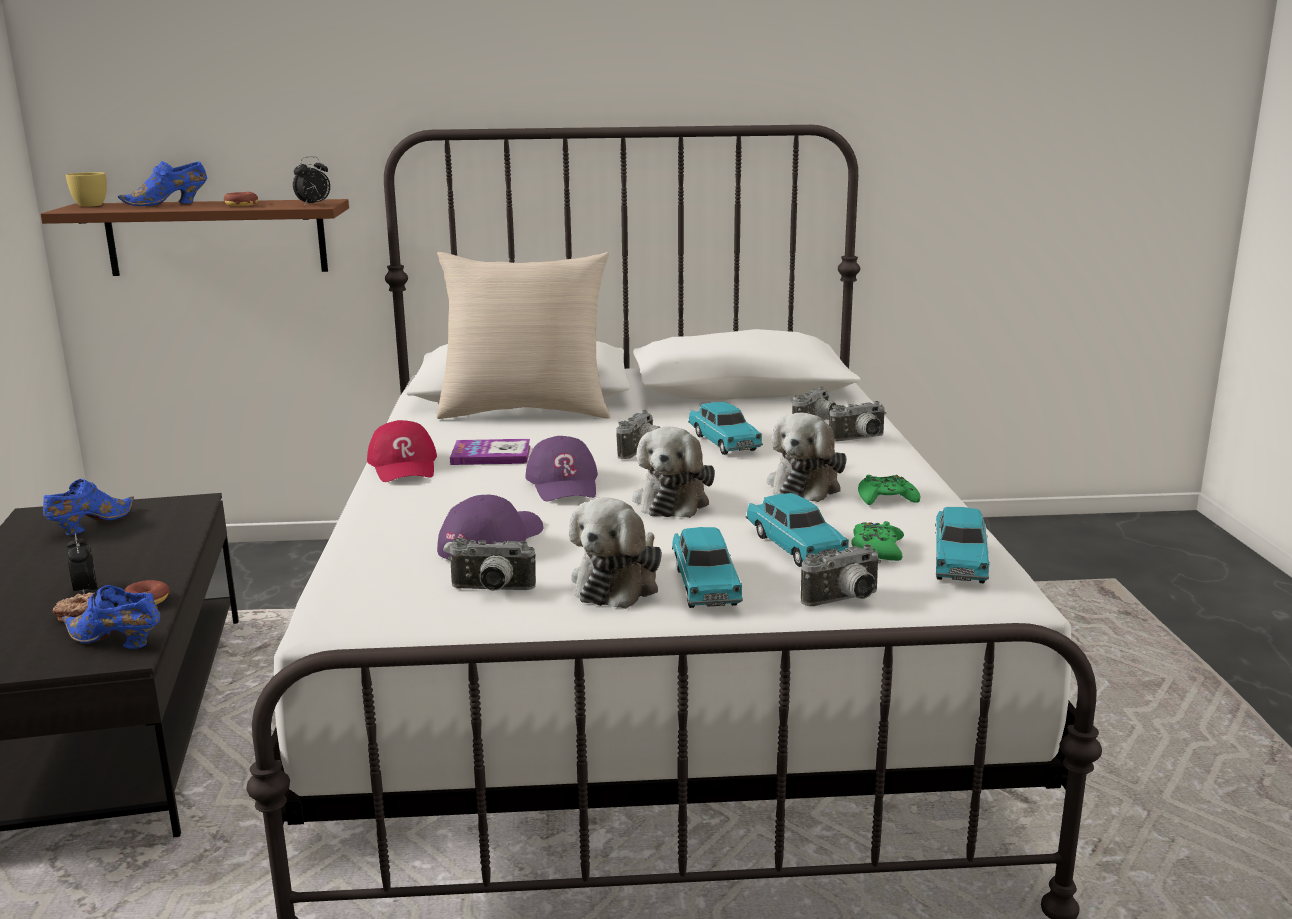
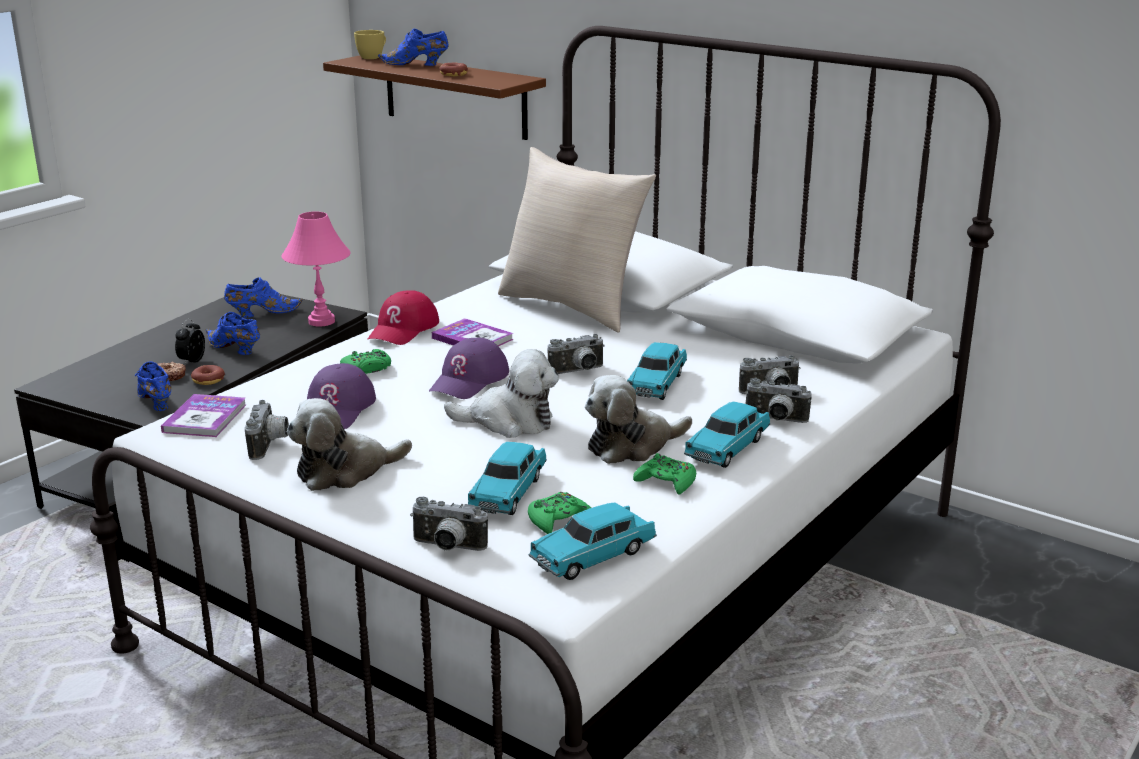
camera: 40 degrees right, 5 degrees up
(122, 565) = (234, 349): none -> blue shoe
(183, 513) = (321, 321): none -> pink table lamp
(314, 204) = (498, 83): alarm clock -> none
(360, 594) = (205, 418): none -> book
(442, 503) = (367, 369): none -> green game controller
(491, 541) = (338, 409): purple cap -> purple cap turned 120 degrees clockwise
(492, 590) = (270, 445): camera -> camera turned 135 degrees counterclockwise
(672, 501) = (509, 422): plush toy -> plush toy turned 135 degrees counterclockwise
(705, 585) = (389, 496): turquoise toy car -> turquoise toy car (727, 448)

